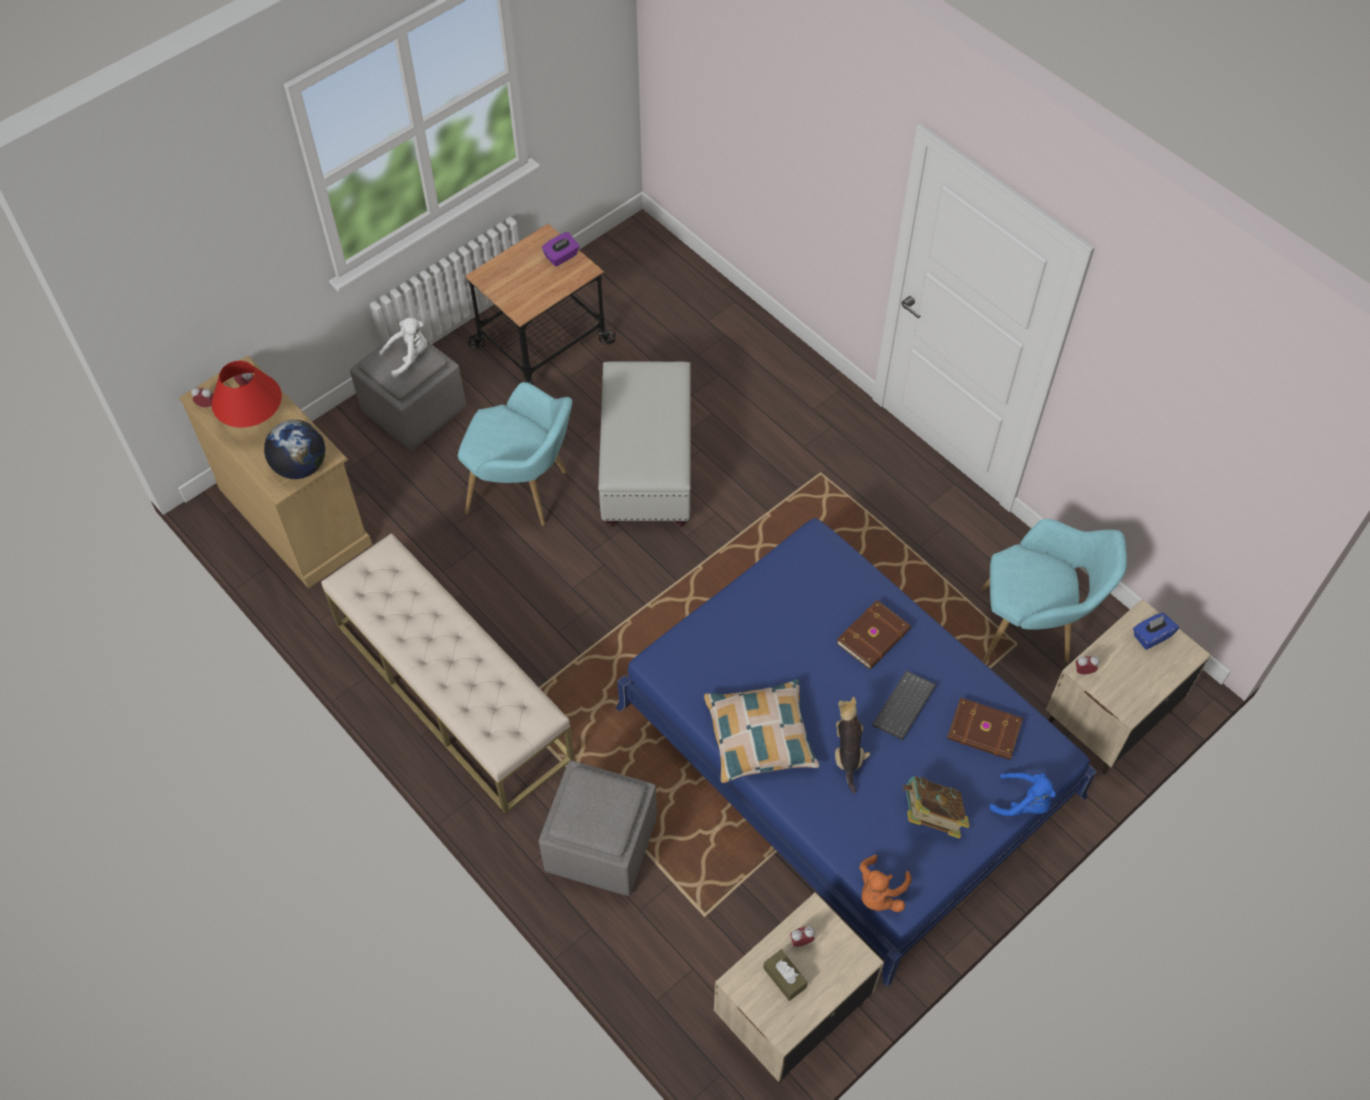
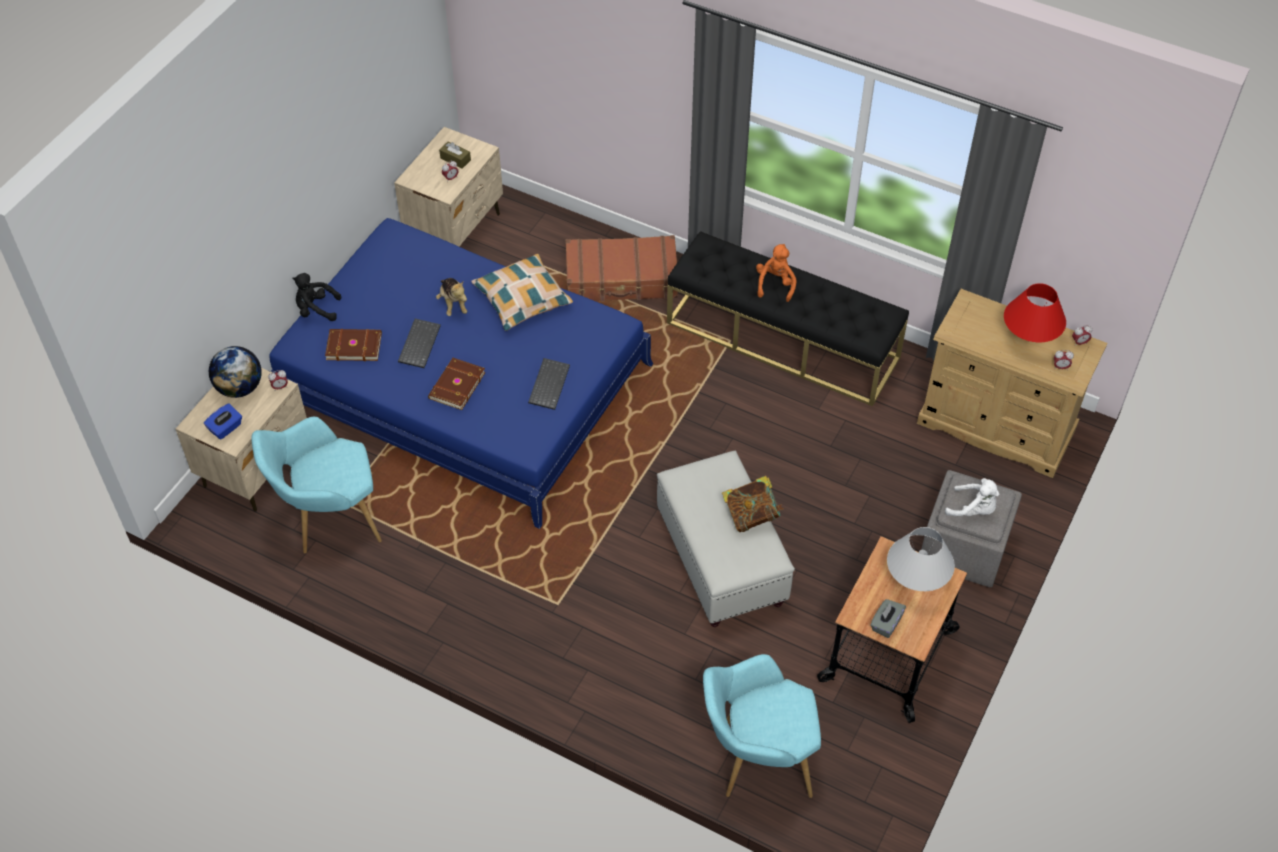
camera: 160 degrees right, 5 degrees down
(300, 466) = (964, 318): globe -> globe (240, 388)
(409, 357) = (973, 509): white plush toy -> white plush toy turned 105 degrees counterclockwise
(452, 690) = (783, 340): beige bench -> black bench
(514, 280) = (915, 582): none -> white table lamp
(524, 492) = (818, 504): turquoise armchair -> turquoise armchair (756, 760)
(561, 257) = (886, 624): purple tissue box -> grey tissue box
(600, 845) = (622, 279): grey ottoman -> brown suitcase
(768, 609) = (548, 384): none -> keyboard
(879, 893) = (407, 230): orange plush toy -> orange plush toy (775, 284)
(931, 816) = (382, 282): book -> book (751, 515)
(1023, 803) = (316, 309): blue plush toy -> black plush toy

